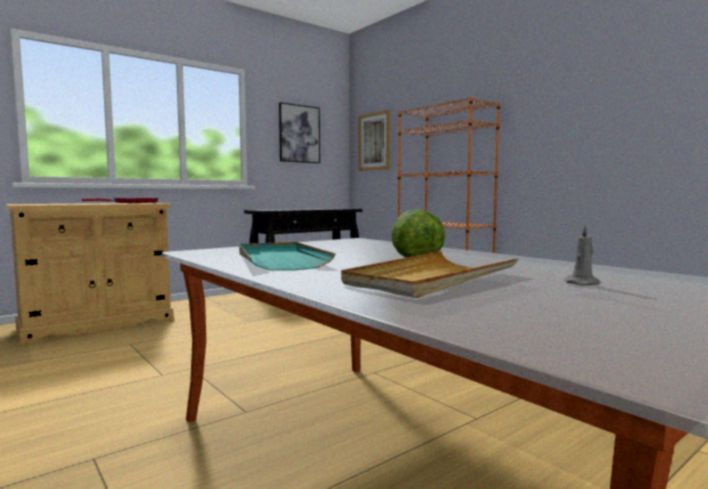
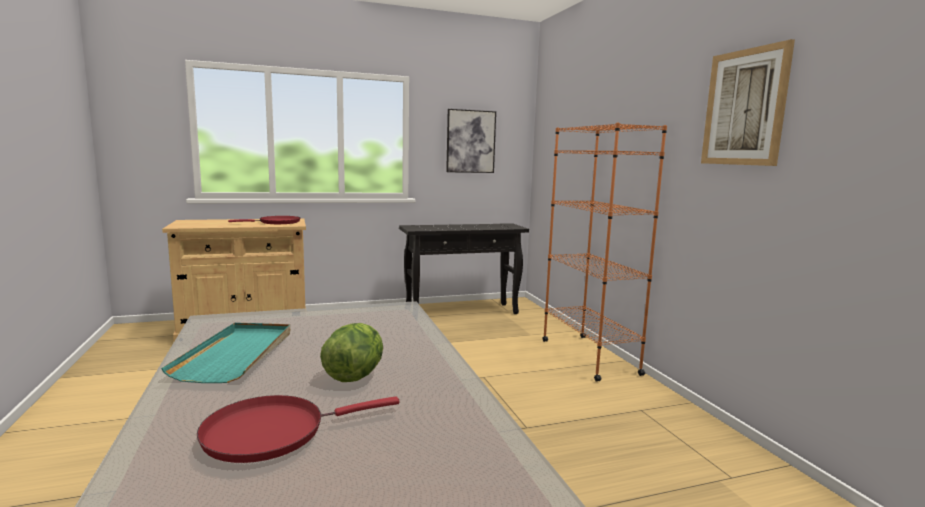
camera: 20 degrees right, 5 degrees up
(374, 141) = (553, 151): picture -> picture (744, 107)
(431, 279) = (272, 432): beige tray -> red frying pan
(583, 283) = (390, 481): grey candle -> none

